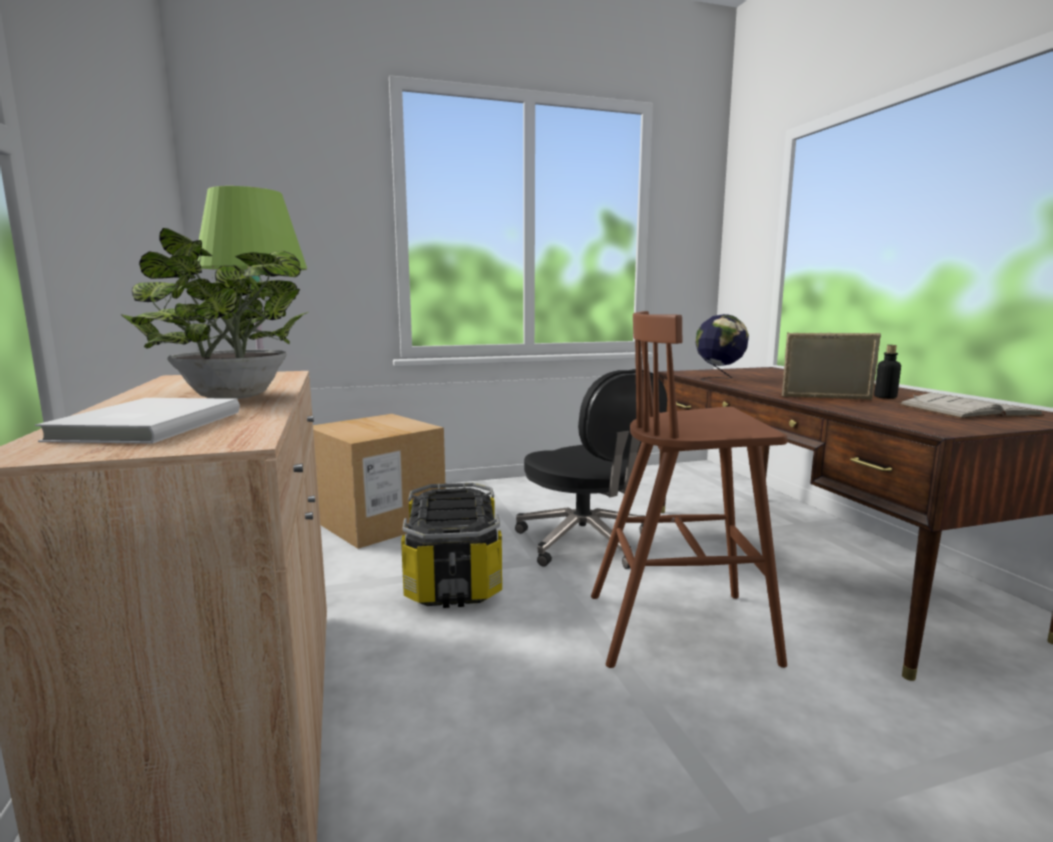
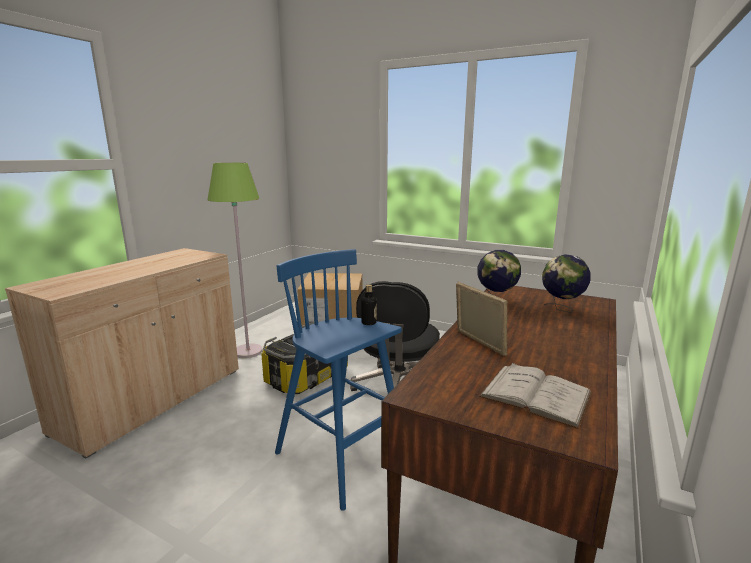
camera: 45 degrees right, 5 degrees up
(144, 426) = (75, 280): white book -> none
(227, 395) = (143, 267): potted plant -> none
(683, 628) = (342, 459): brown stool -> blue stool
(773, 375) = (561, 309): none -> globe
(885, 397) = (535, 358): bottle -> bottle (369, 323)

